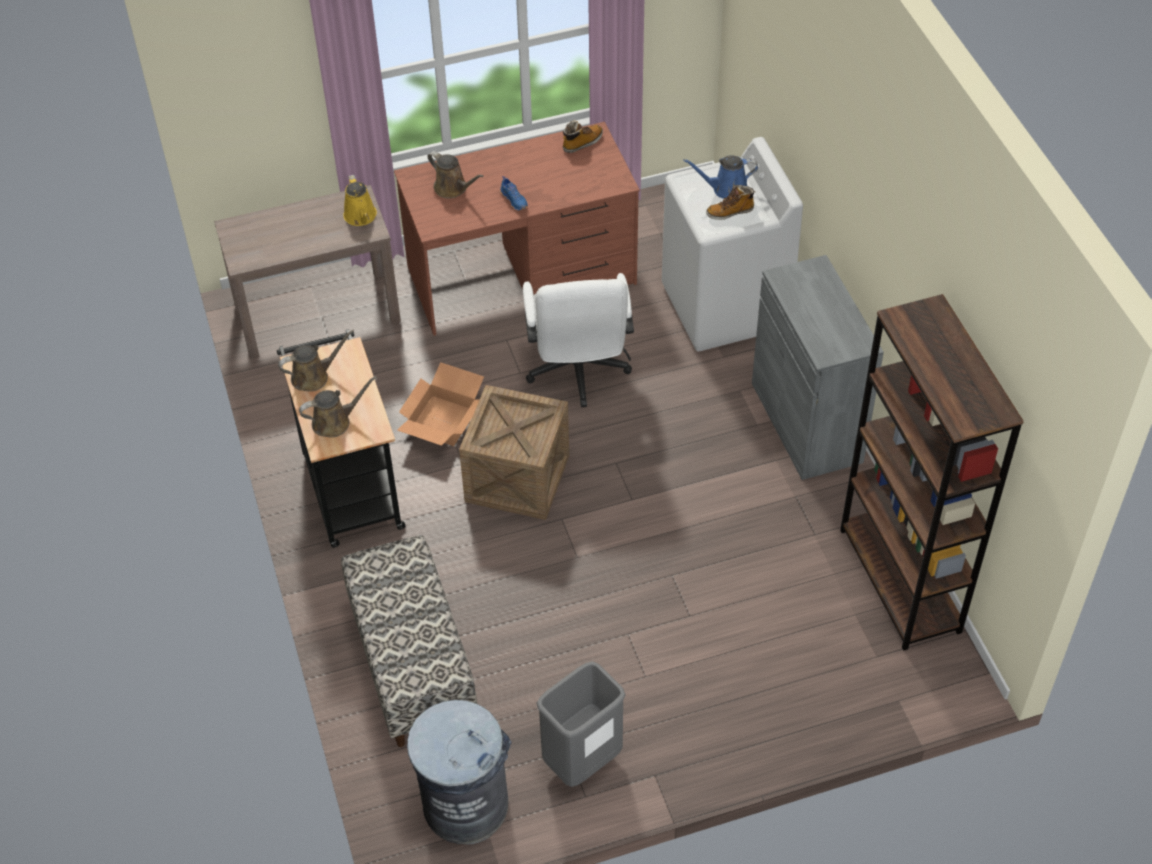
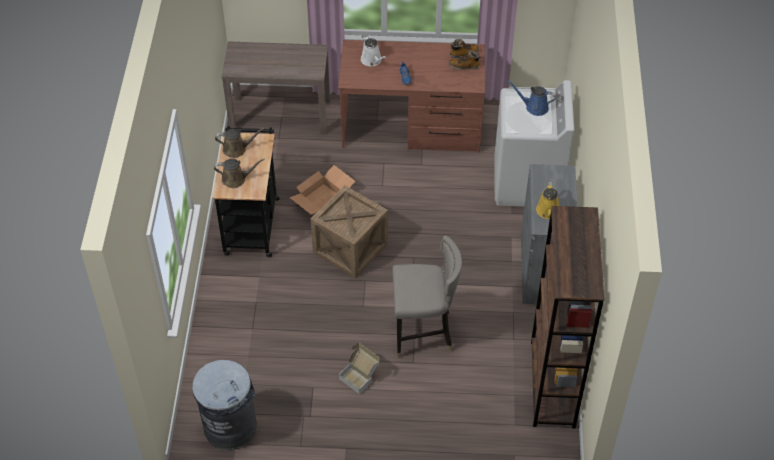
camera: 20 degrees right, 0 degrees up
(361, 217) = (313, 62): yellow watering can -> yellow watering can (548, 212)
(412, 664) = (238, 337): bench -> none
(453, 188) = (372, 60): brown watering can -> white watering can
(578, 373) = (417, 196): white office chair -> none
(582, 761) = (308, 426): grey trash can -> none
(623, 661) = (360, 376): none -> cardboard box
(684, 569) = (423, 334): none -> grey stool
(730, 212) = (529, 122): boot -> boot (464, 66)

